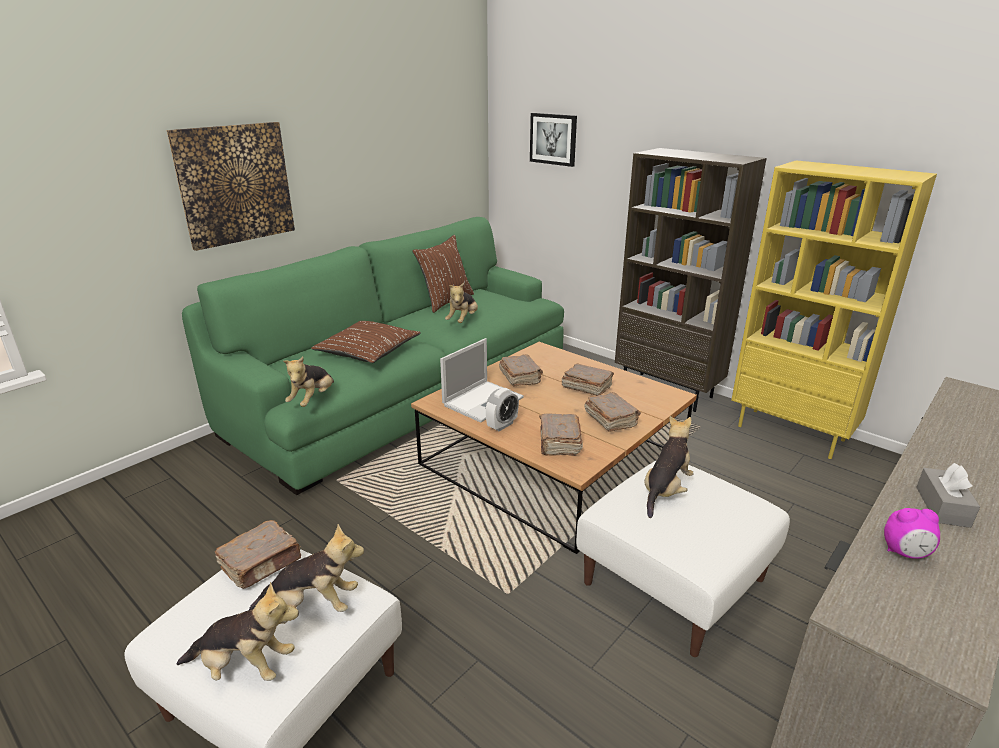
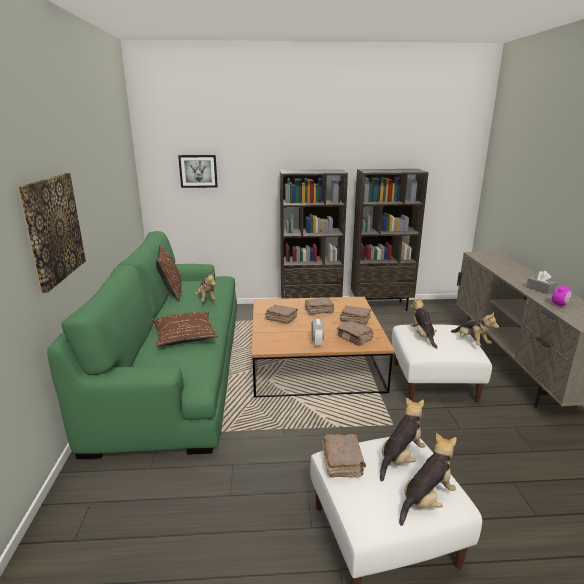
camera: 45 degrees left, 5 degrees down
(313, 399) = (207, 374): plush toy -> plush toy (471, 342)
(484, 401) = (286, 336): laptop -> none
(791, 433) = (381, 306): yellow bookcase -> brown bookcase

